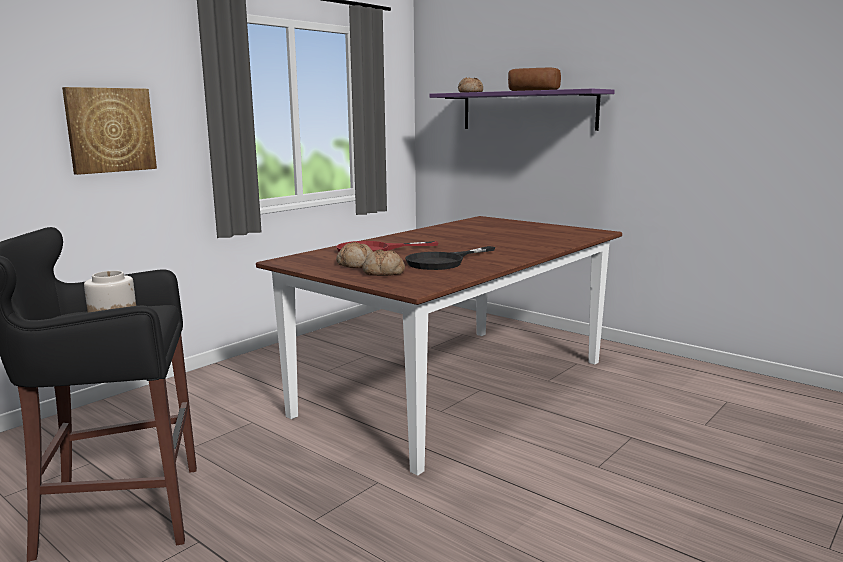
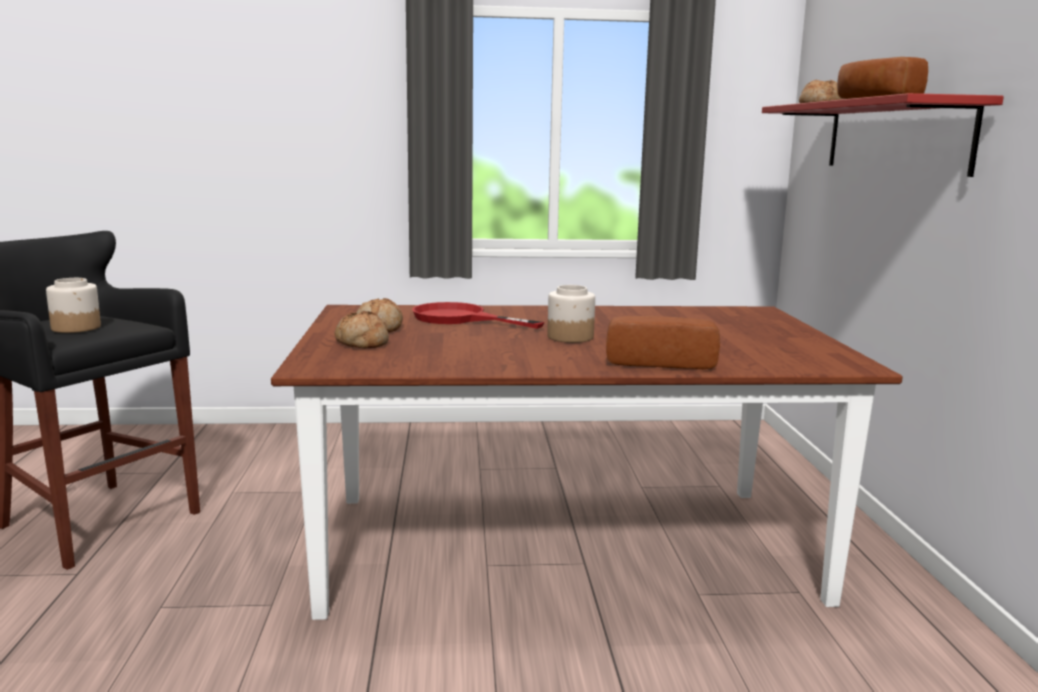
camera: 45 degrees right, 0 degrees up
(110, 130) = (305, 143): picture -> none
(443, 262) = (465, 348): black frying pan -> none
(463, 246) = (569, 337): none -> jar
(527, 111) = (895, 137): purple shelf -> red shelf
(539, 246) = (659, 361): none -> bread

